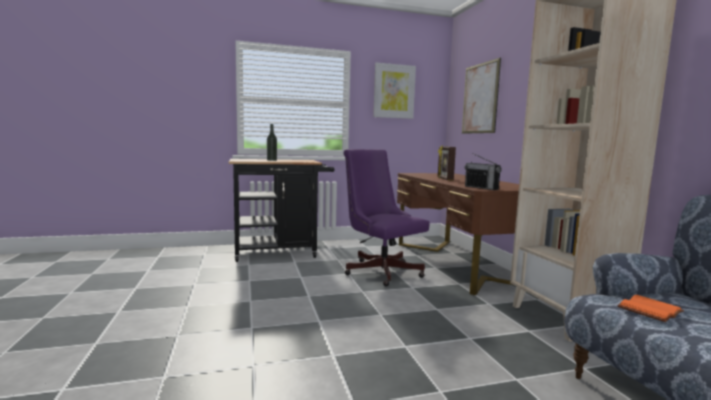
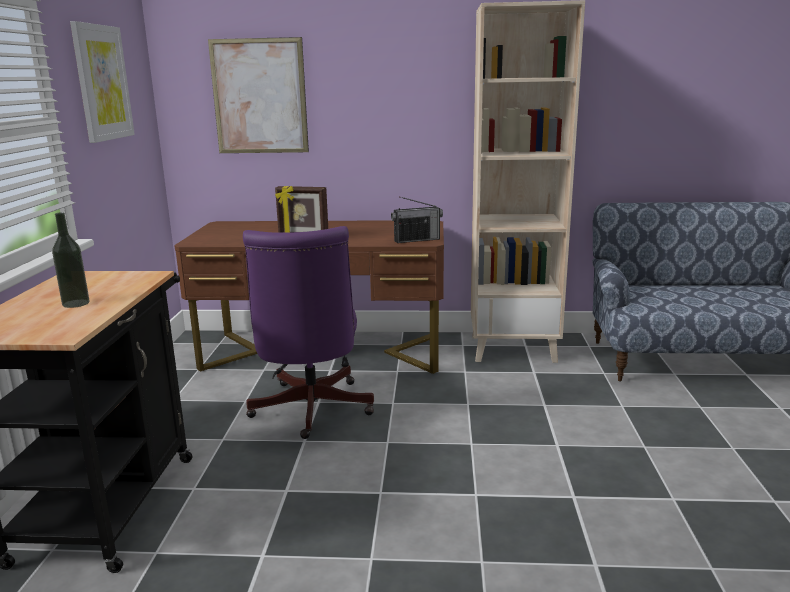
camera: 70 degrees left, 10 degrees up
(380, 270) = (310, 411): purple office chair -> purple office chair turned 75 degrees counterclockwise
(651, 311) = (661, 303): orange book -> none

